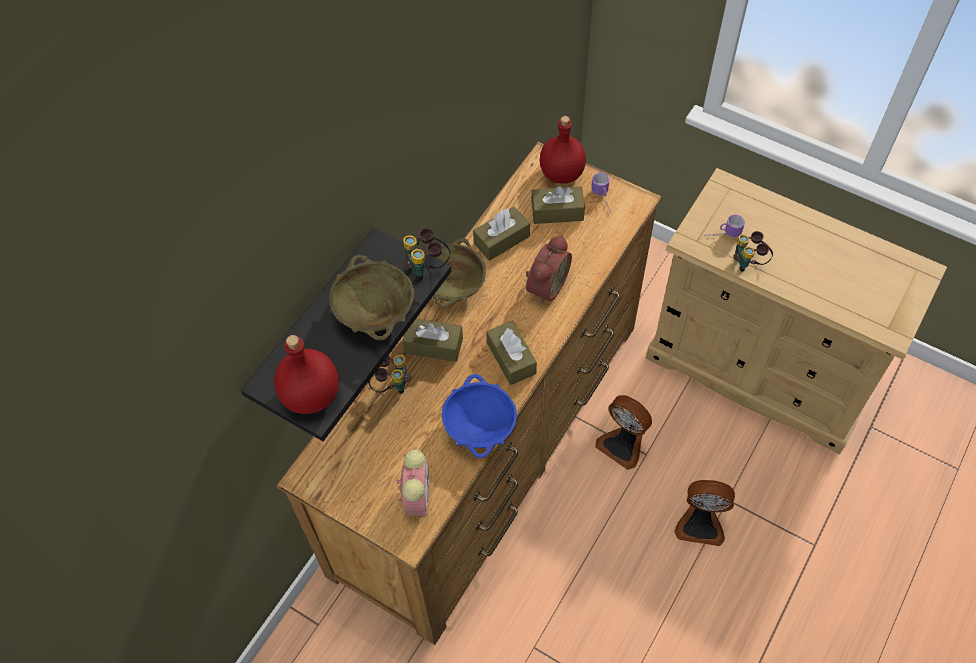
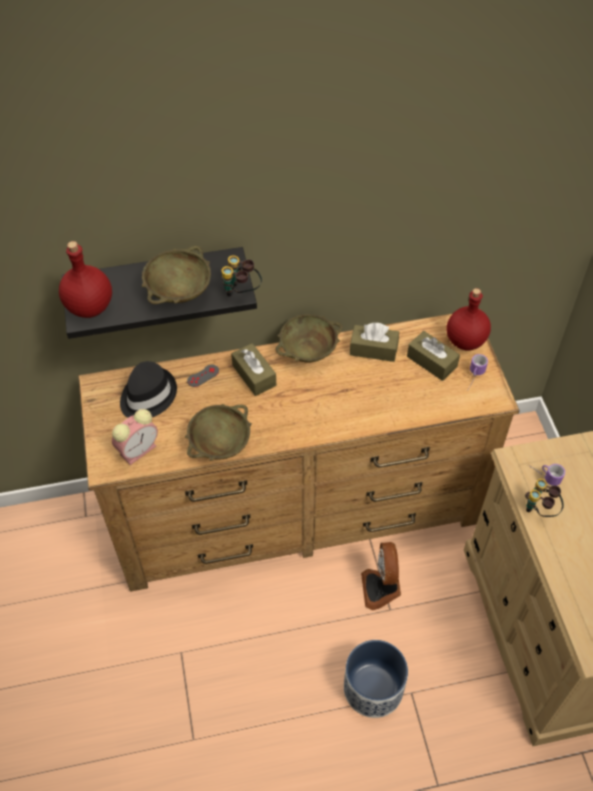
camera: 45 degrees right, 5 degrees down
(364, 444) = (147, 395): none -> black hat
(391, 384) = (203, 376): binoculars -> grey game controller
(480, 428) = (220, 445): blue bowl -> beige bowl
(511, 358) = (289, 422): brown tissue box -> none
(545, 285) = (366, 398): alarm clock -> none
(700, 523) = (373, 688): fan -> planter

